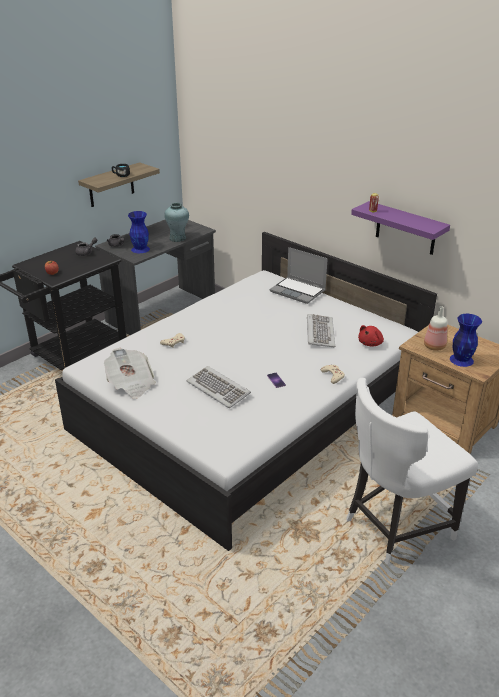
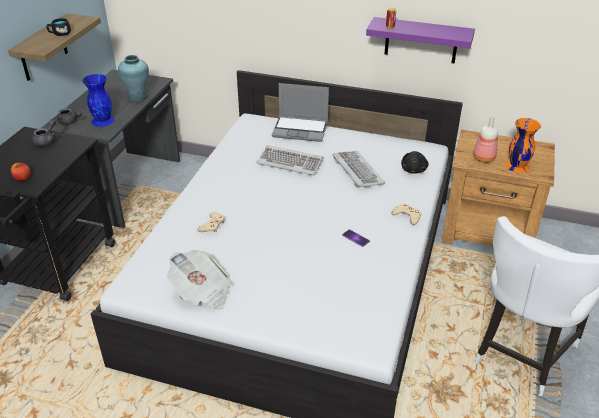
camera: 25 degrees left, 5 degrees up
(219, 389) = (305, 267): keyboard -> keyboard (290, 162)
(371, 343) = (414, 169): red plush toy -> black plush toy
(461, 359) = (517, 165): blue vase -> orange vase

